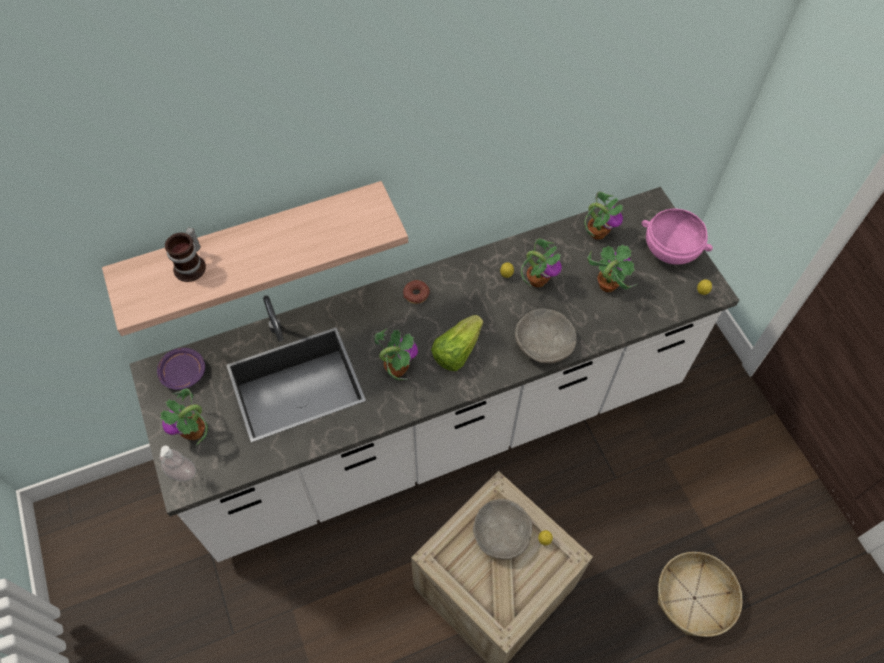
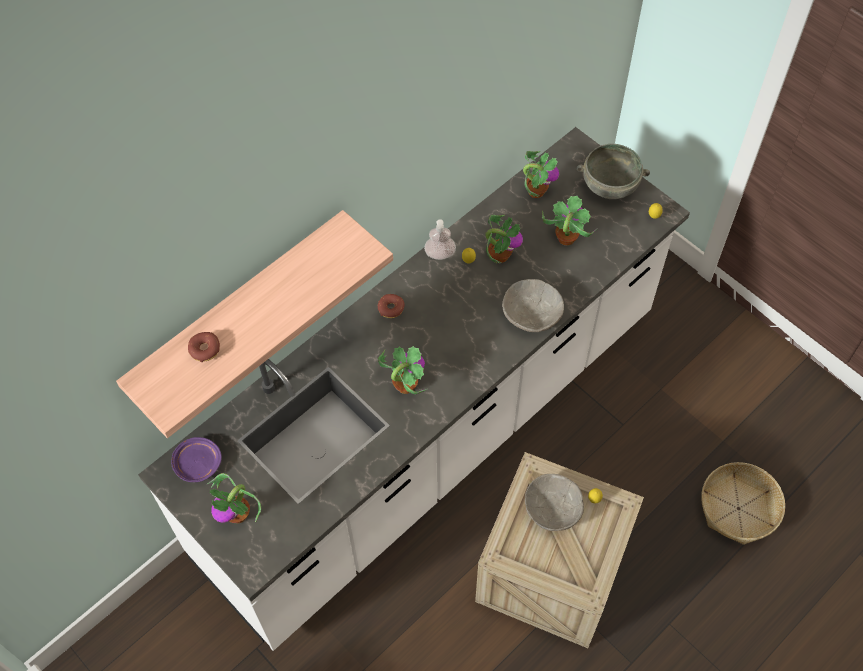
camera: 20 degrees left, 0 degrees up
(182, 472) = (245, 556): soap dispenser -> soap dispenser (440, 254)
(192, 266) = (205, 349): mug -> donut
(456, 351) = (454, 349): lettuce -> none
(669, 251) = (609, 186): pink bowl -> grey bowl

